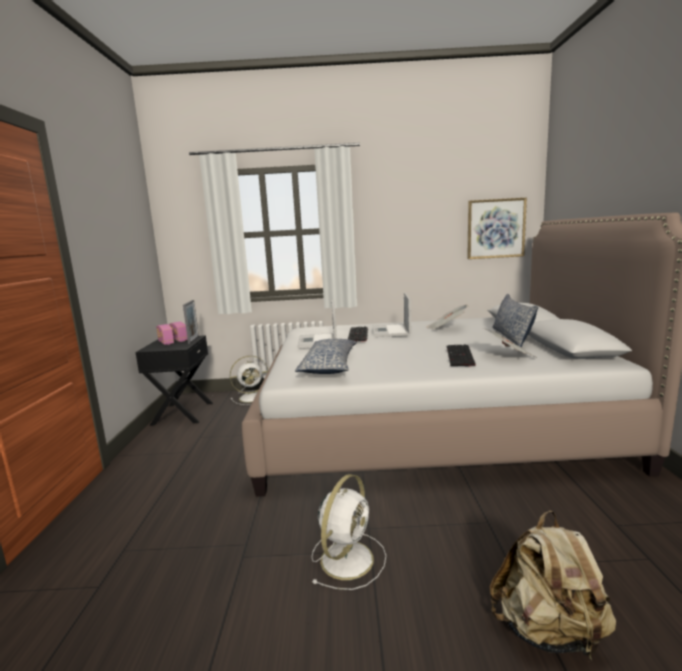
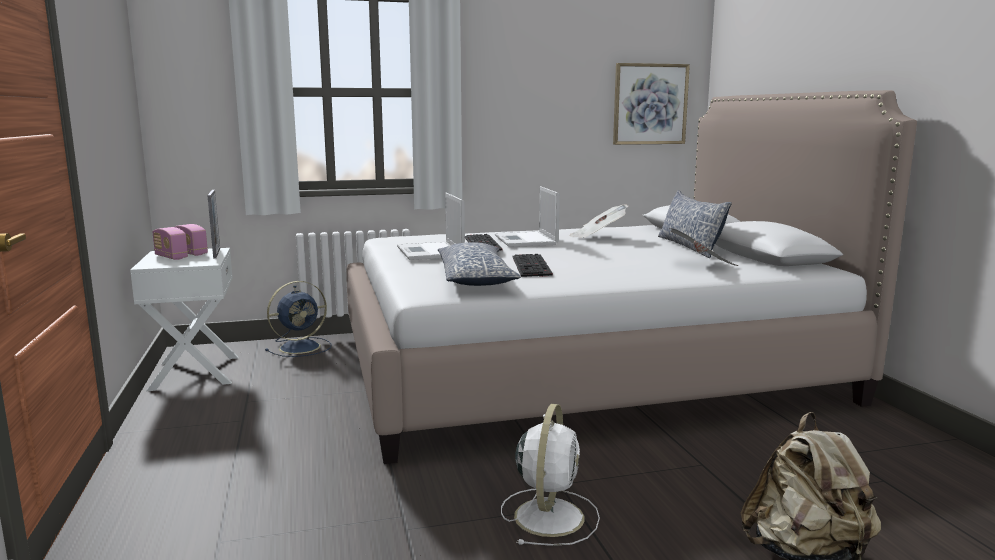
camera: 15 degrees left, 0 degrees up
(182, 413) = (193, 373): black nightstand -> white nightstand
(253, 397) = (301, 347): white fan -> blue fan
(461, 356) = (642, 266): keyboard -> keyboard (532, 266)

